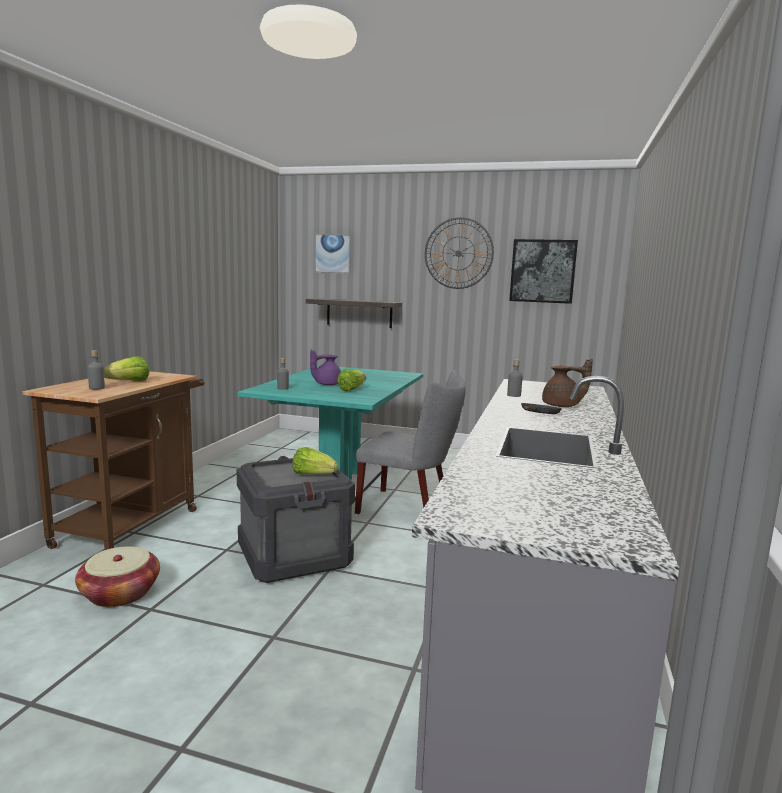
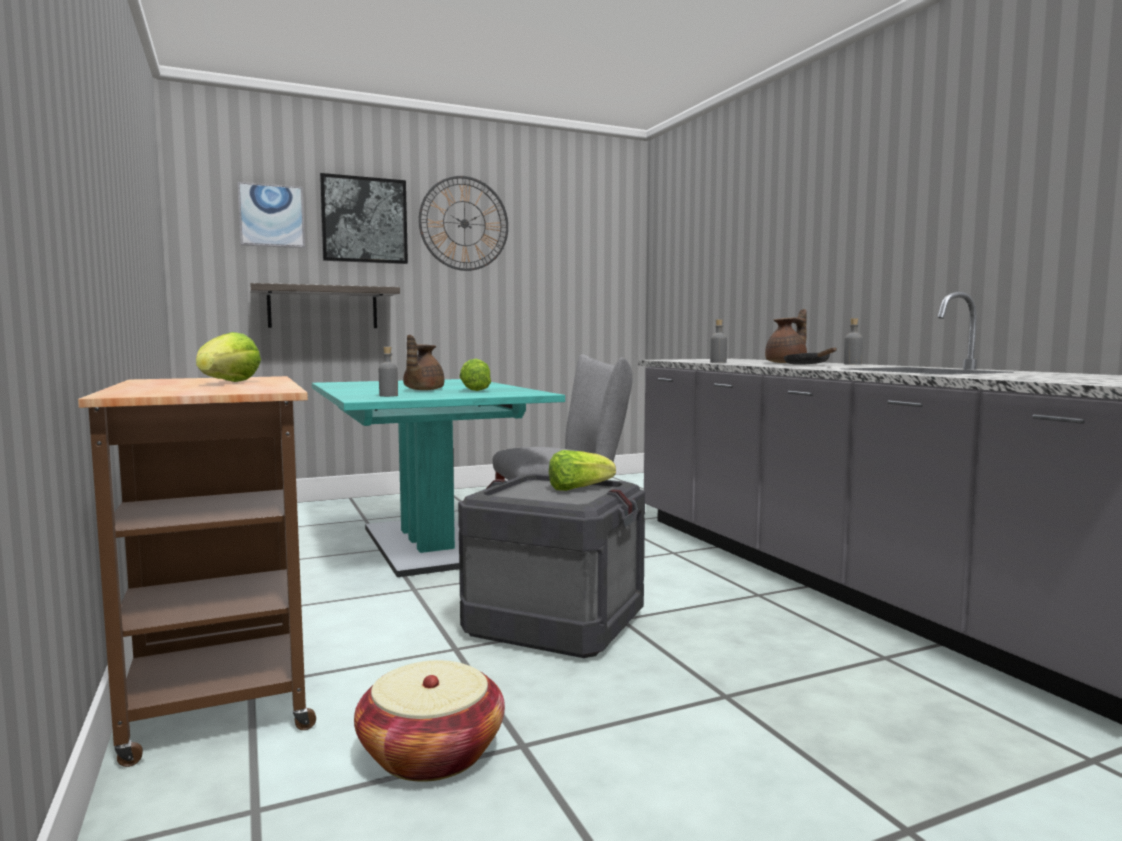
camera: 40 degrees left, 5 degrees down
(97, 388) = (215, 388): grey bottle -> grey bottle (852, 364)
(326, 384) = (422, 390): purple teapot -> brown teapot
(542, 271) = (564, 249): picture -> picture (364, 220)

